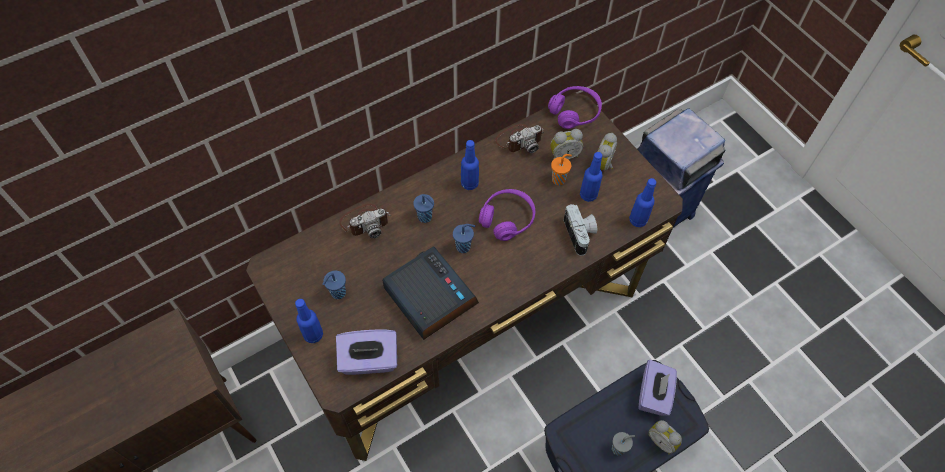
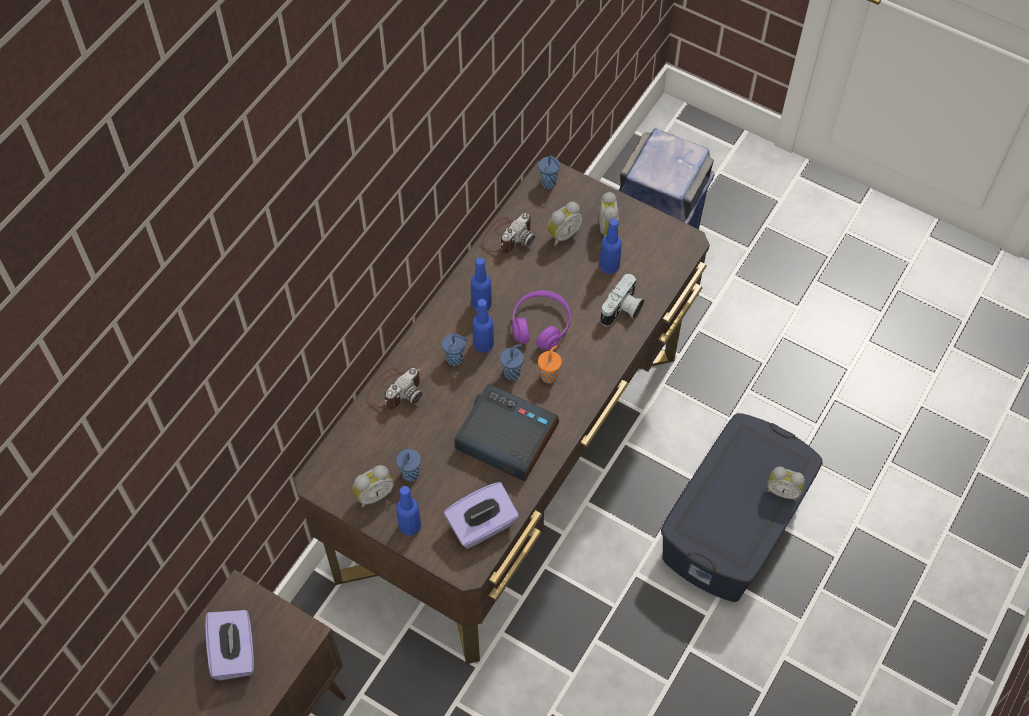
camera: 25 degrees left, 0 degrees up
(301, 296) = (373, 494): none -> alarm clock
(559, 179) = (571, 262): orange cup -> orange cup (549, 375)
(574, 112) = (549, 183): purple headphones -> blue cup
(580, 234) = (623, 310): camera -> camera turned 75 degrees clockwise
(619, 448) = (745, 517): grey cup -> none
(637, 220) = (671, 272): blue bottle -> blue bottle (483, 345)
(654, 394) = (753, 449): purple tissue box -> purple tissue box (234, 652)

